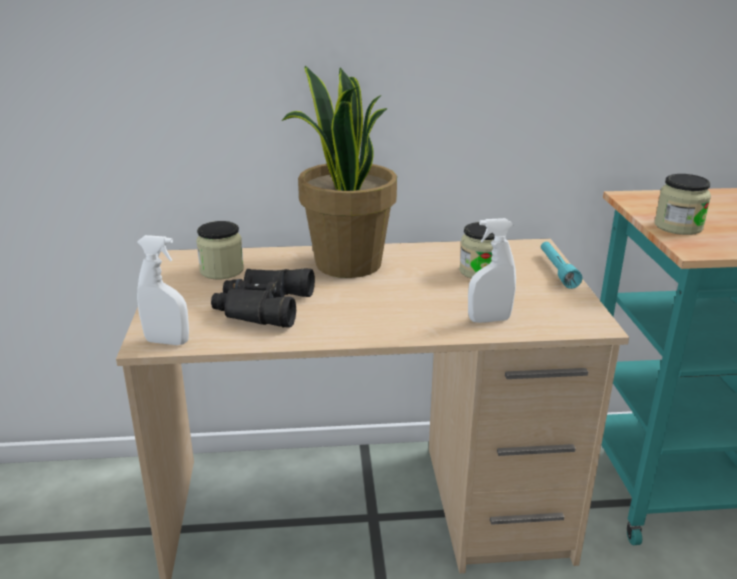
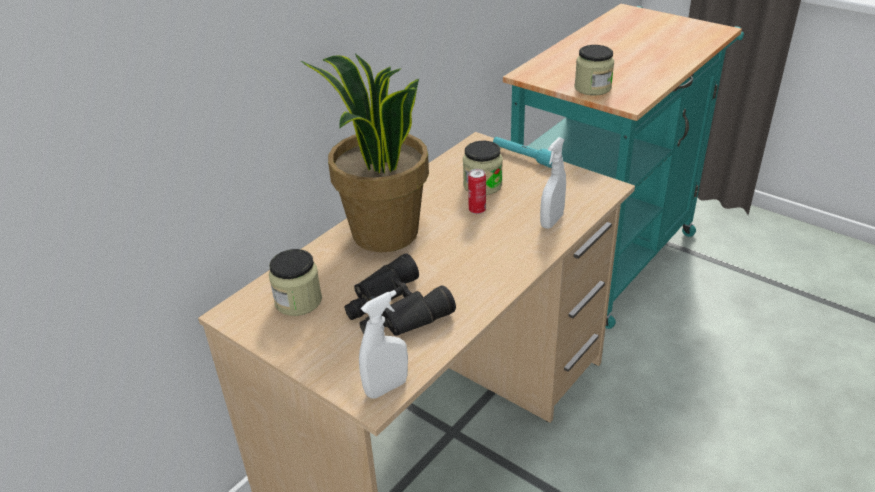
camera: 45 degrees left, 10 degrees up
(442, 283) = (477, 210): none -> can

